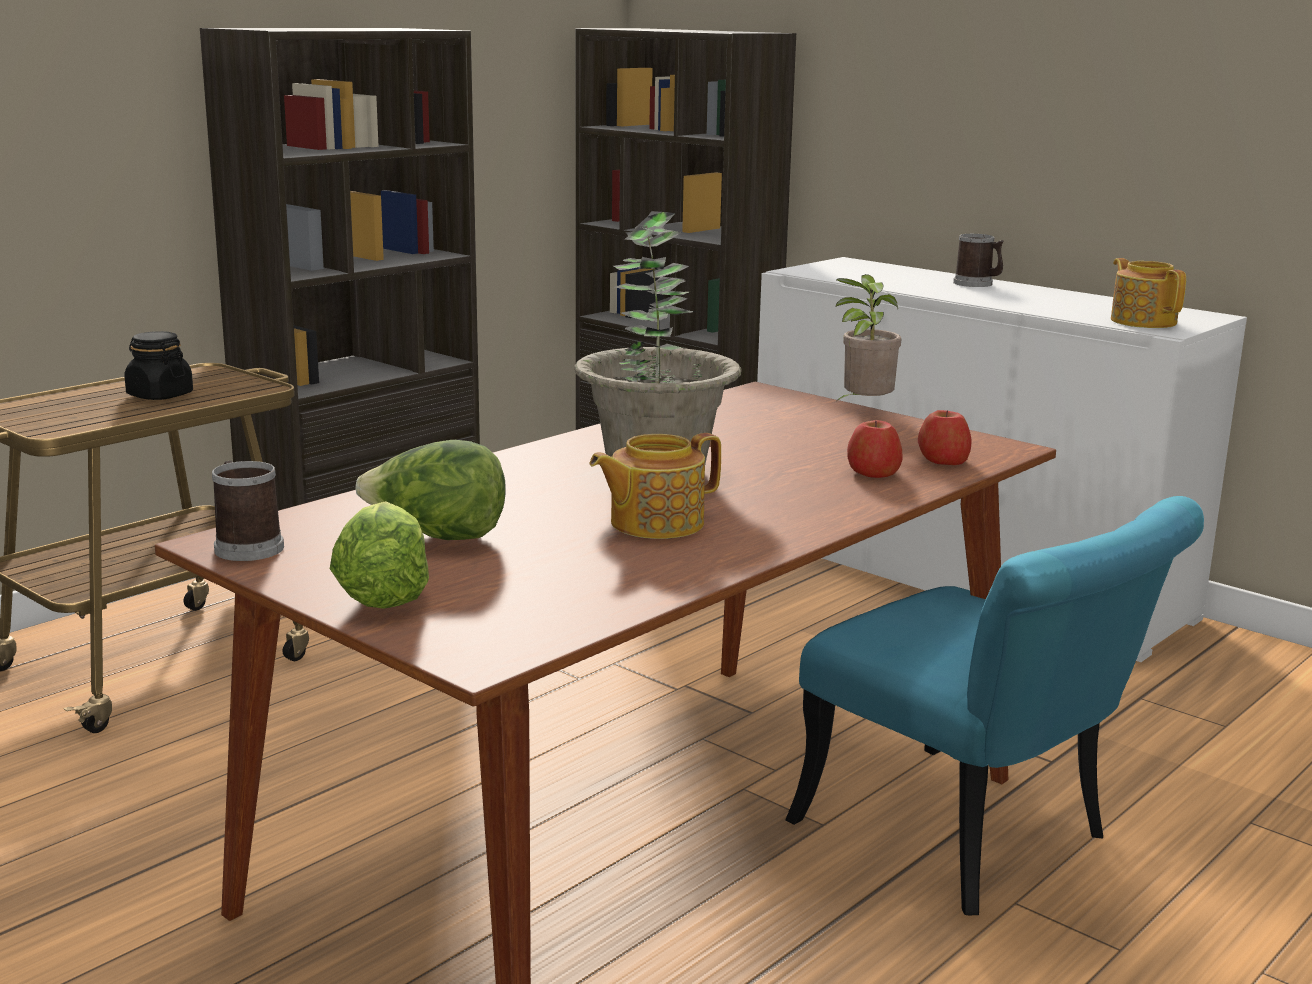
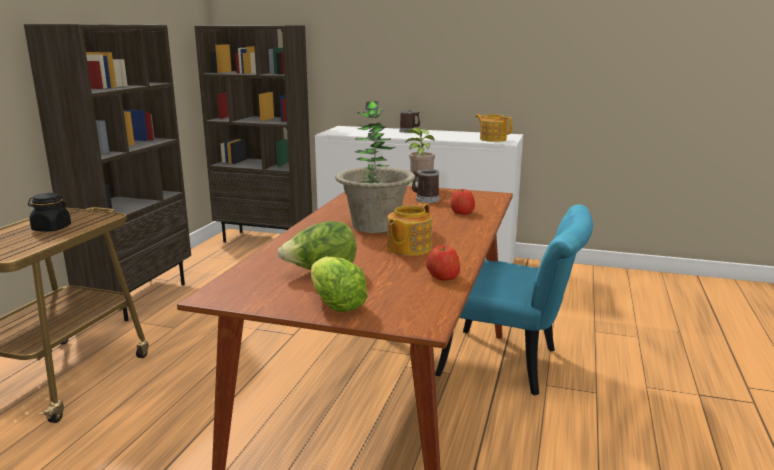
camera: 25 degrees left, 0 degrees up
(246, 546) = (231, 295): mug -> mug (425, 199)
(943, 461) = (480, 203): apple -> apple (443, 277)

